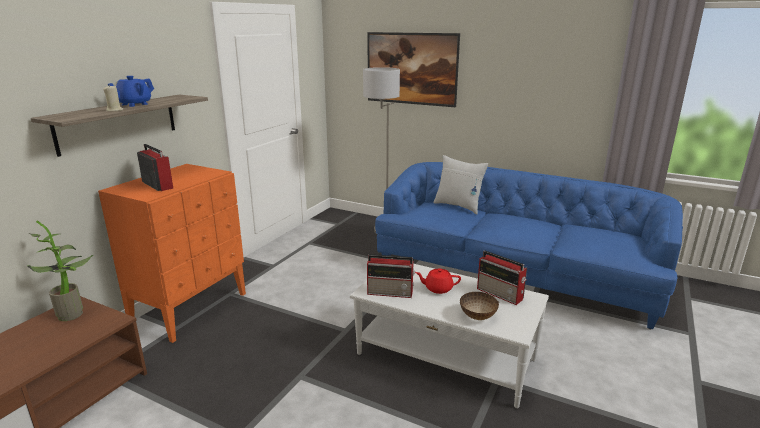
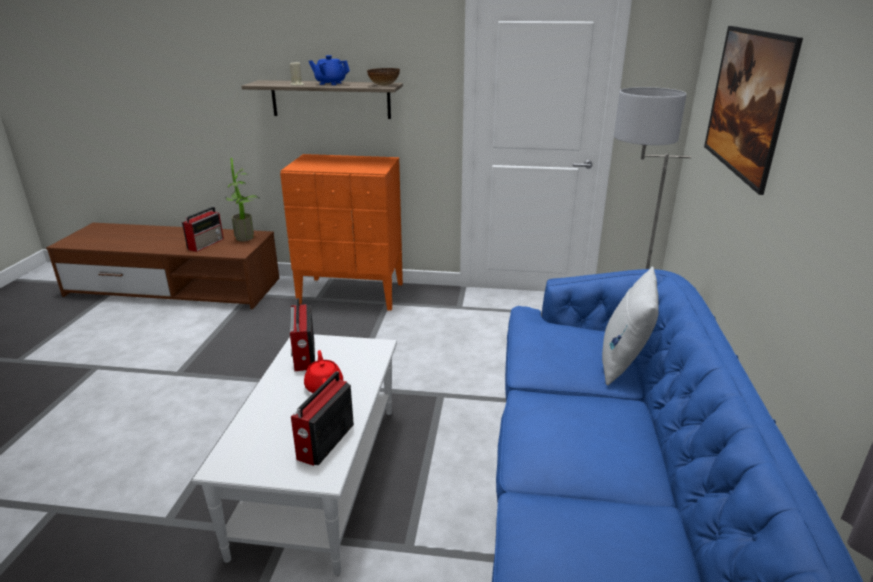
camera: 70 degrees right, 5 degrees up
(157, 184) = (326, 163): radio -> radio (206, 244)
(477, 317) = (257, 427): bowl -> bowl (383, 85)

